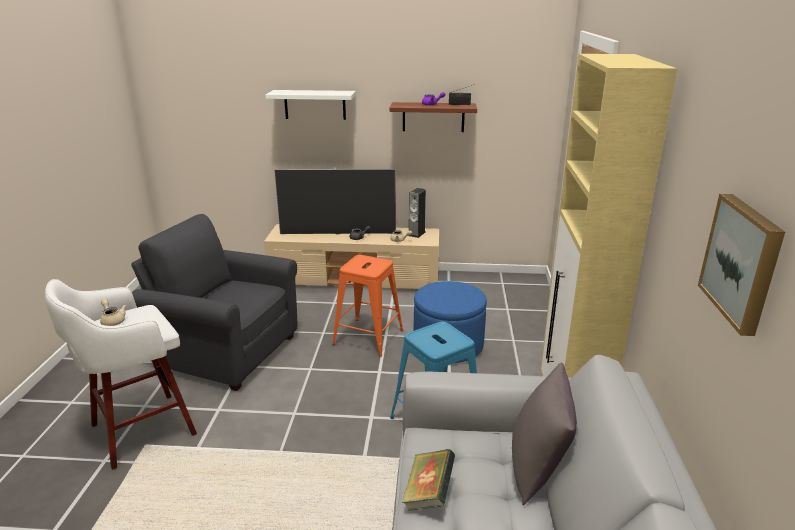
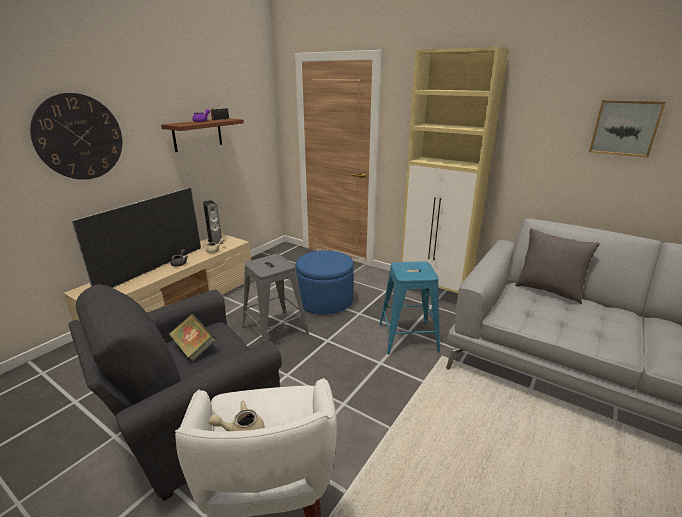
camera: 60 degrees left, 0 degrees up
(315, 104) = (79, 137): white shelf -> wall clock
(368, 337) = (274, 330): orange stool -> grey stool
(428, 494) = (567, 330): book -> book (194, 348)

